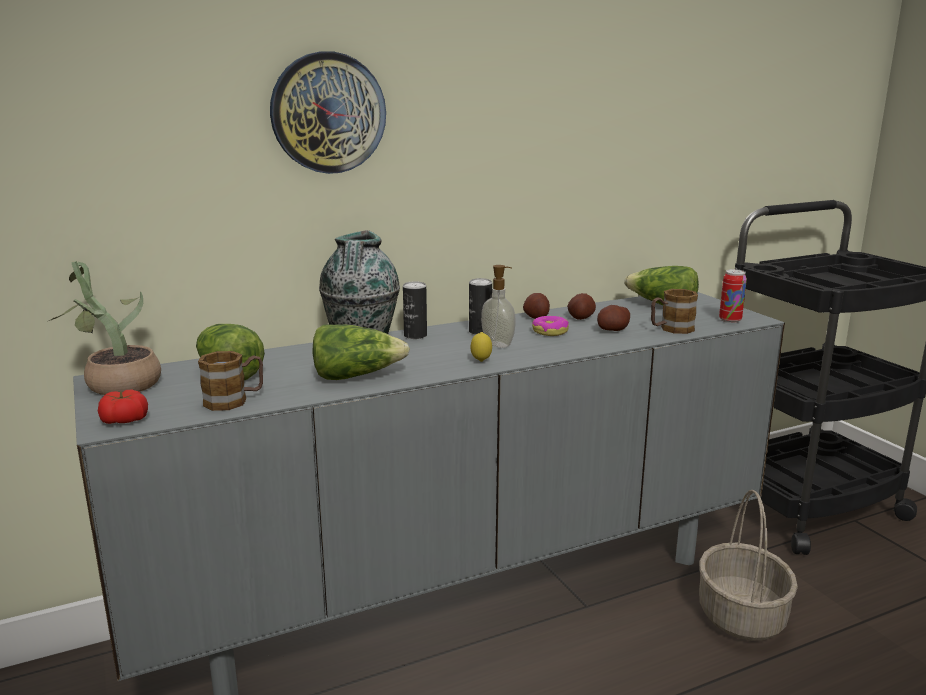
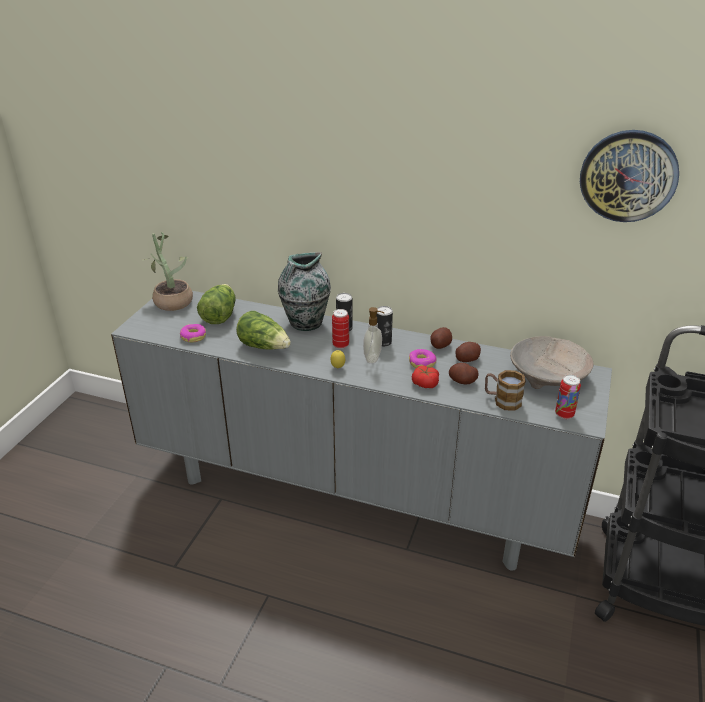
camera: 45 degrees right, 15 degrees up
(124, 420) = (142, 327): tomato -> tomato (425, 383)
(234, 400) = (193, 336): mug -> donut
(328, 113) = (306, 171): wall clock -> wall clock (628, 176)
(442, 347) = (340, 345): none -> can
(662, 305) = (548, 375): lettuce -> beige bowl
(740, 615) = (487, 620): basket -> none

